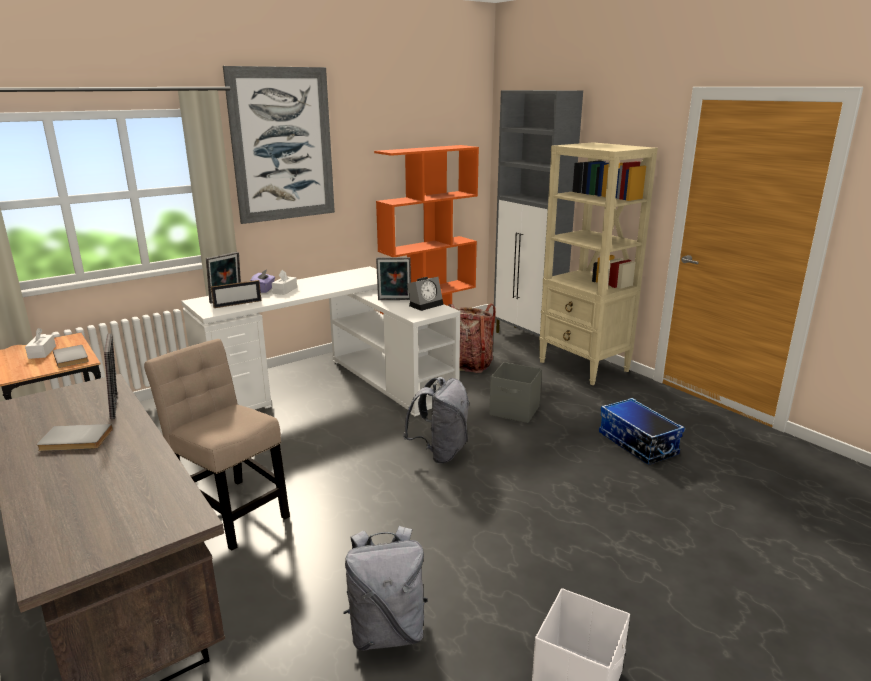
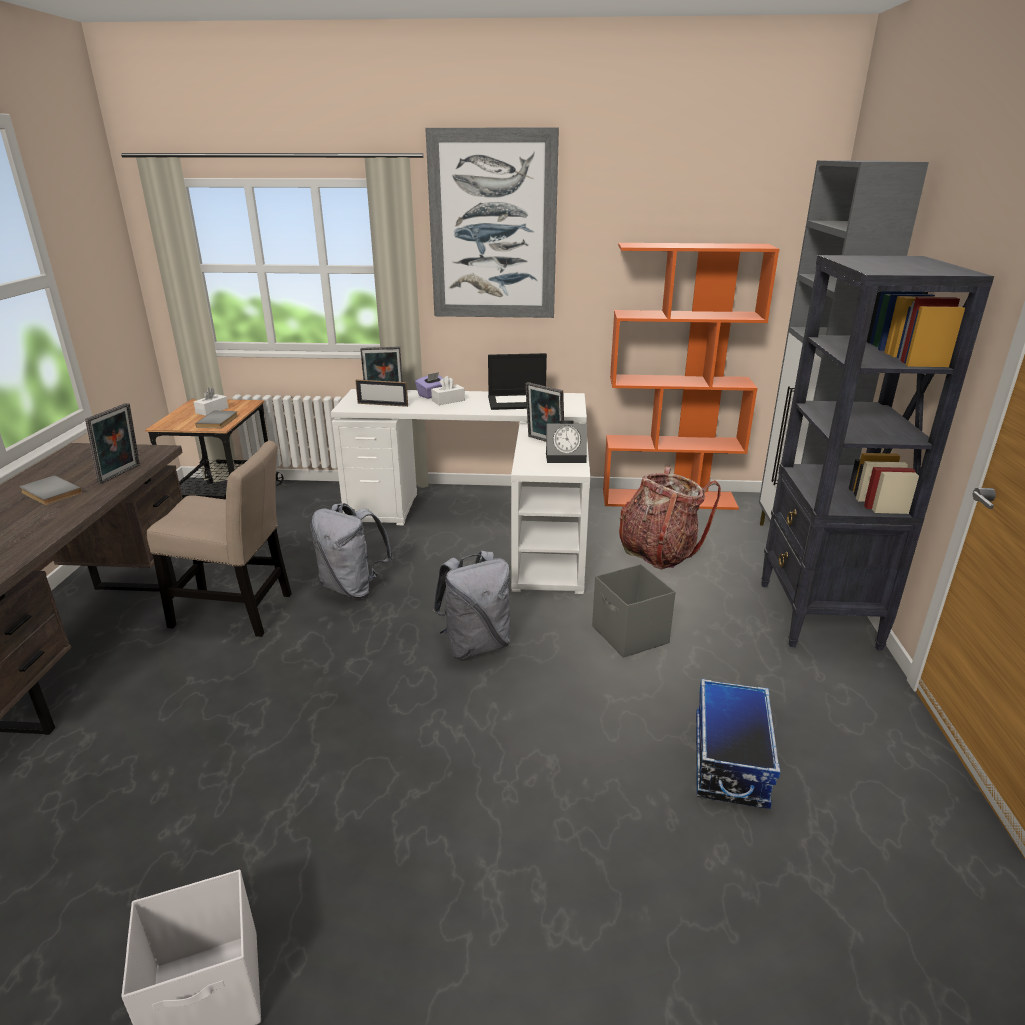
camera: 40 degrees right, 5 degrees up
(230, 510) = (237, 612): beige chair -> beige chair turned 105 degrees clockwise
(338, 280) = (519, 401): none -> laptop
(387, 631) = (167, 801): grey backpack -> grey backpack (353, 588)
(584, 367) = (817, 616): beige bookcase -> black bookcase

